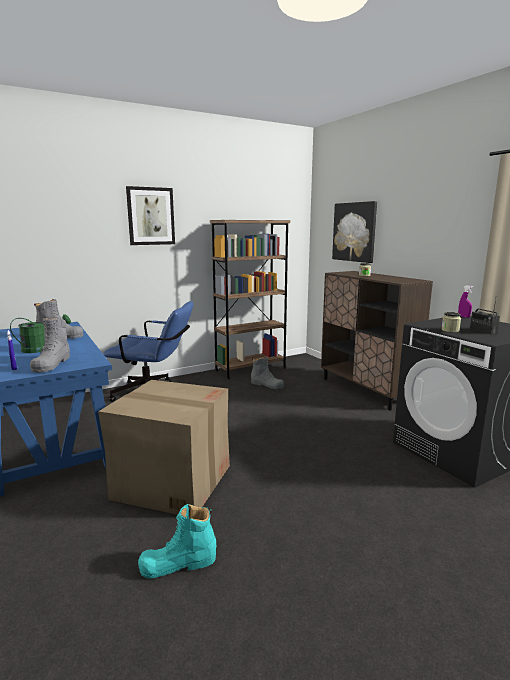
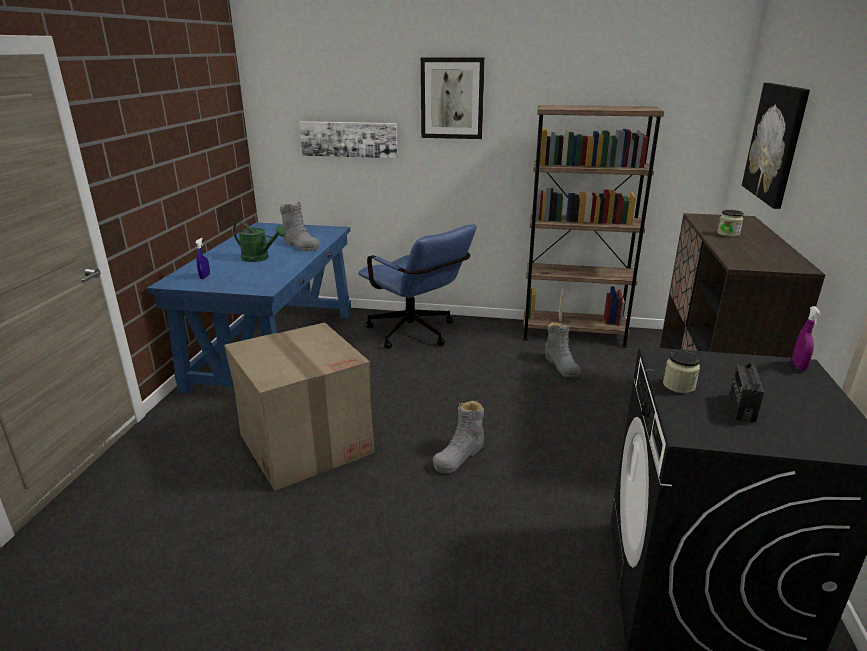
camera: 40 degrees right, 10 degrees up
(52, 364) = (236, 280): grey boot -> grey boot (459, 456)
(68, 249) = (349, 139): none -> picture
(178, 563) = (210, 525): turquoise boot -> none

